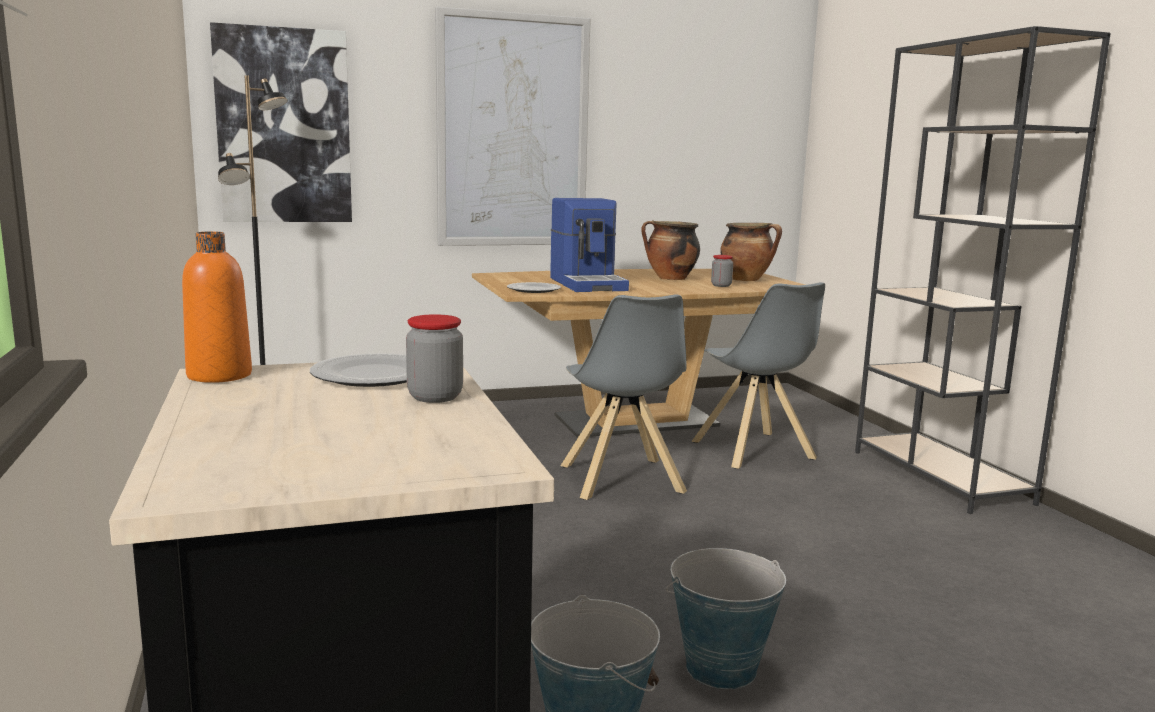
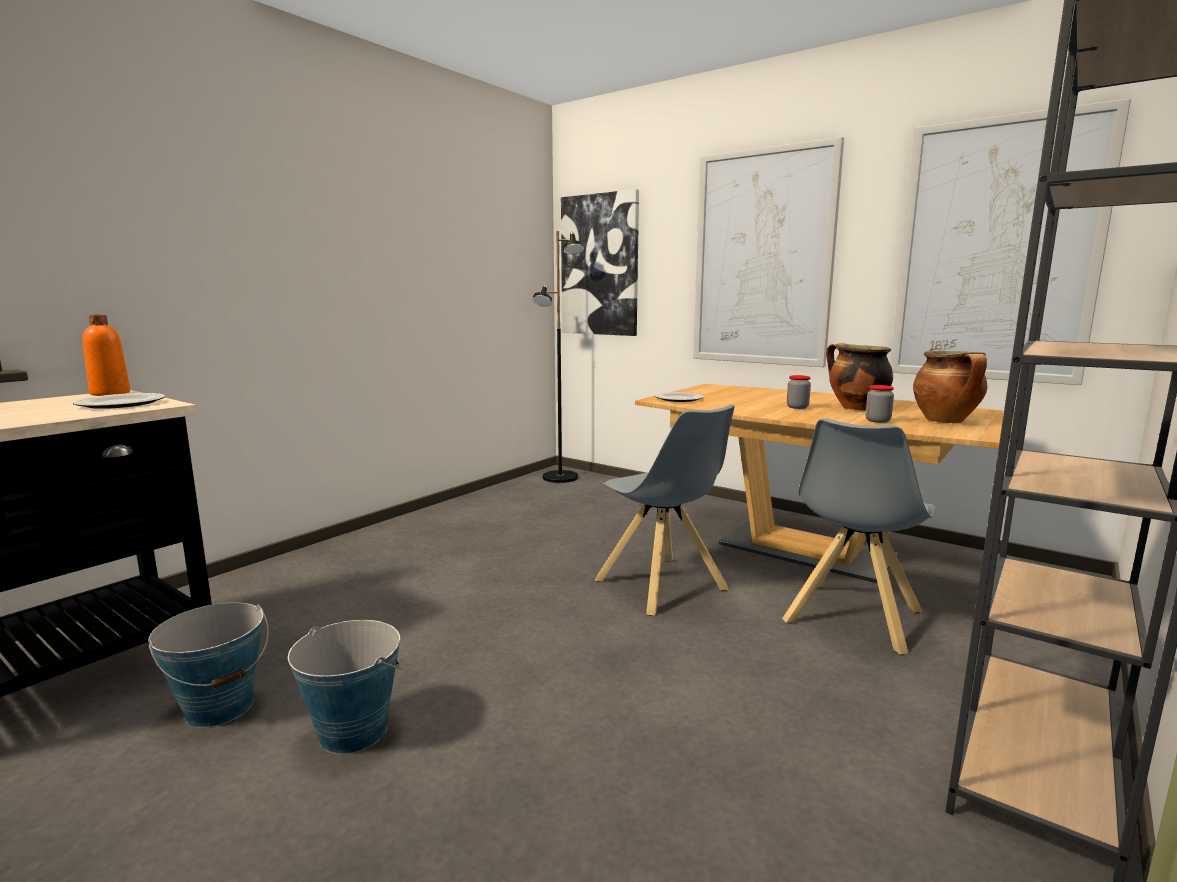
camera: 55 degrees right, 0 degrees up
(435, 397) = (61, 415): jar -> jar (797, 407)
(588, 284) = (747, 401): coffee machine -> none
(622, 480) = (663, 586): grey chair -> grey chair turned 75 degrees counterclockwise
(709, 139) = (996, 252): none -> picture

